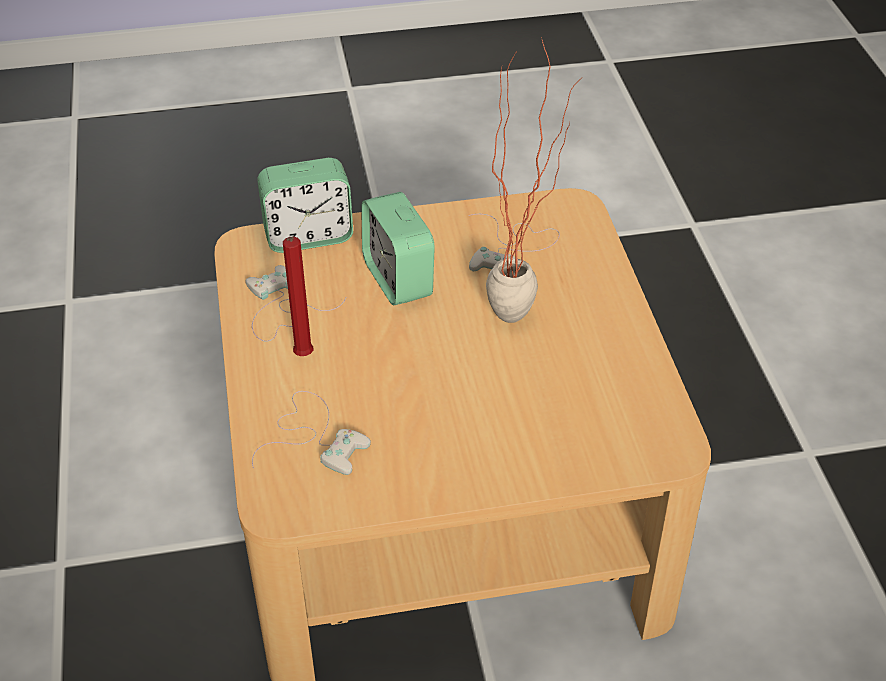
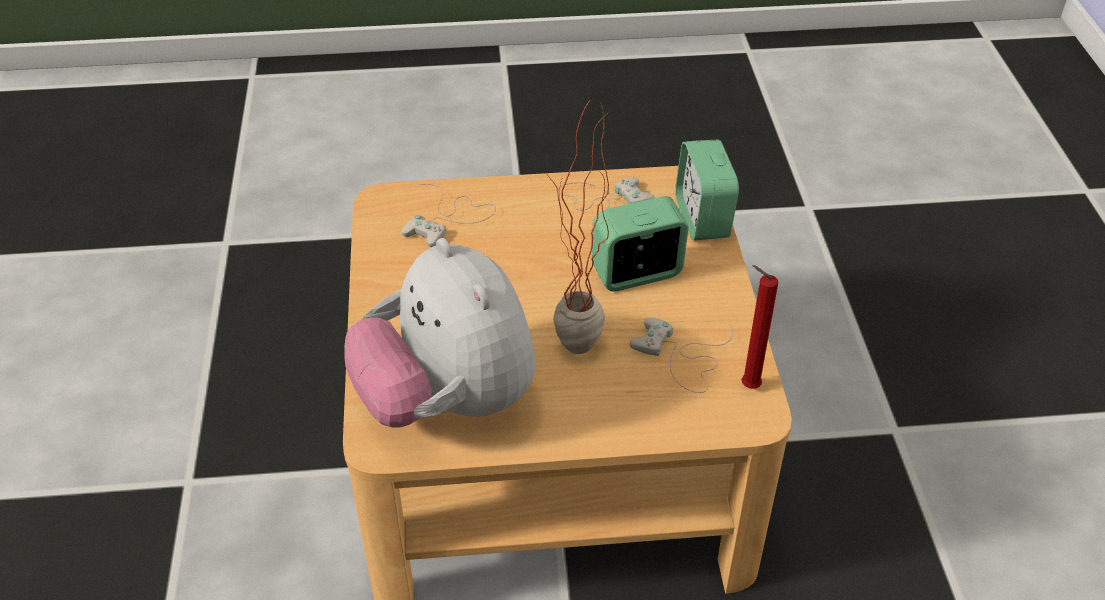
camera: 95 degrees right, 0 degrees up
(303, 358) = (540, 214): red candle -> red candle (747, 386)
(605, 403) = (448, 402): none -> plush toy

